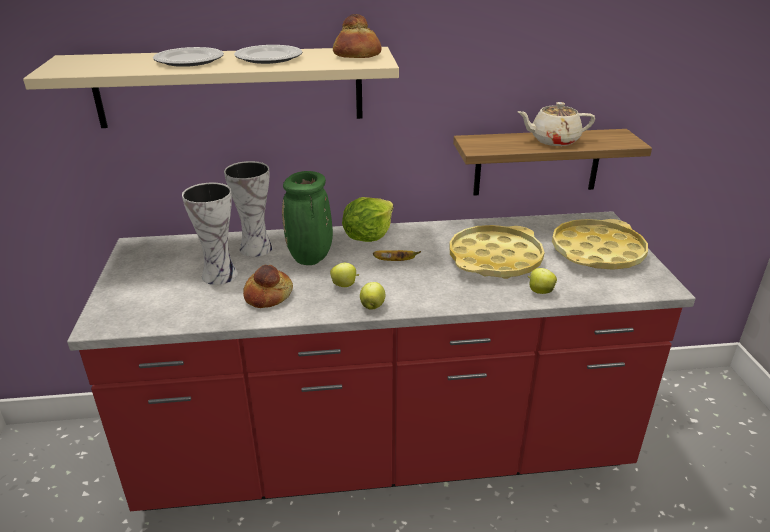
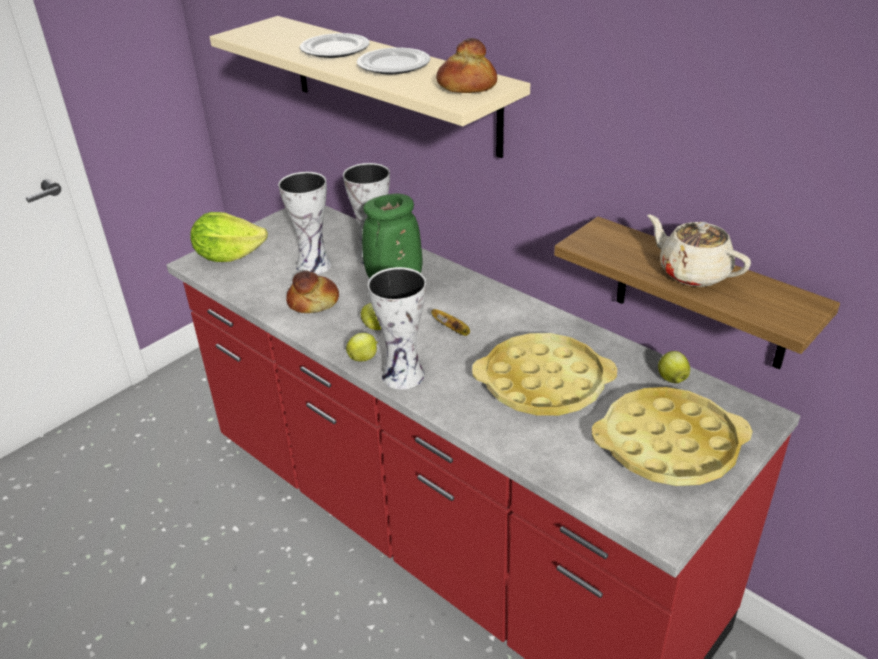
camera: 50 degrees right, 5 degrees up
(368, 236) = (474, 293): lettuce -> lettuce (228, 256)
(417, 300) = (405, 376): none -> vase
(539, 291) = (520, 441): apple -> apple (671, 378)

